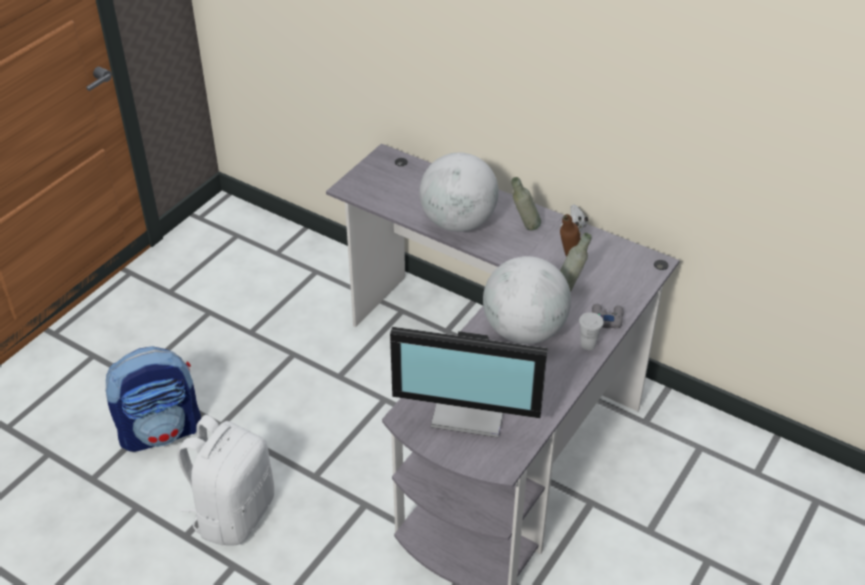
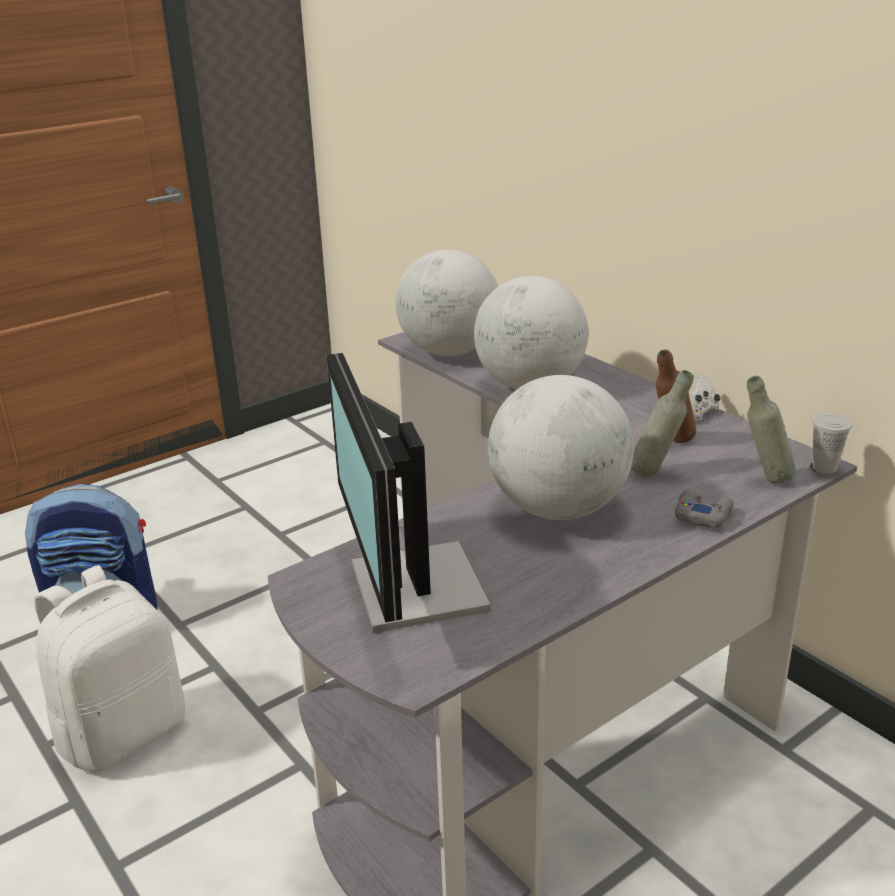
camera: 20 degrees right, 15 degrees down
(385, 196) = (449, 352): none -> globe
(471, 410) = (412, 590): monitor -> monitor turned 45 degrees clockwise
(524, 228) = (622, 402): grey bottle -> grey bottle (764, 480)
(588, 344) = (655, 541): white cup -> white cup (824, 468)

